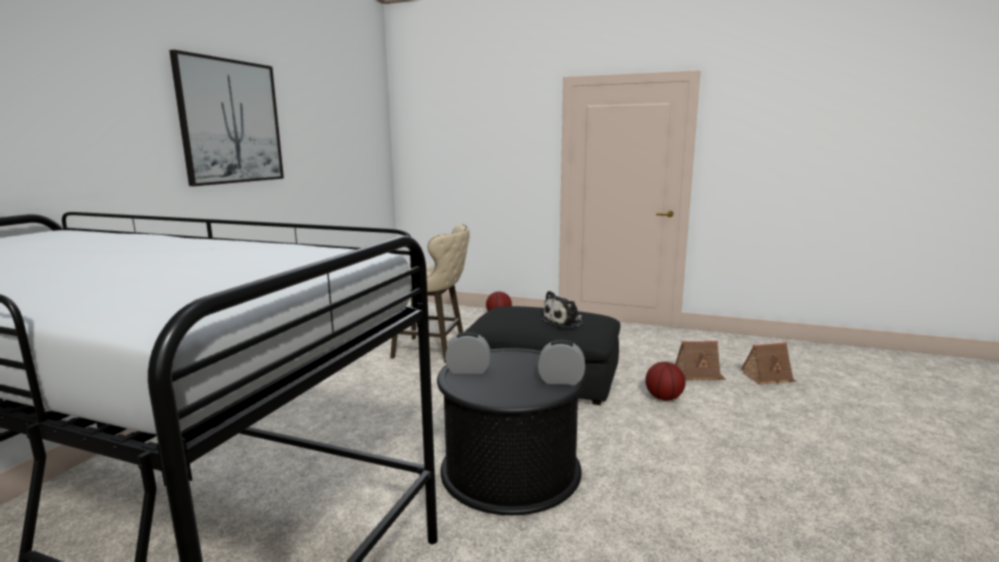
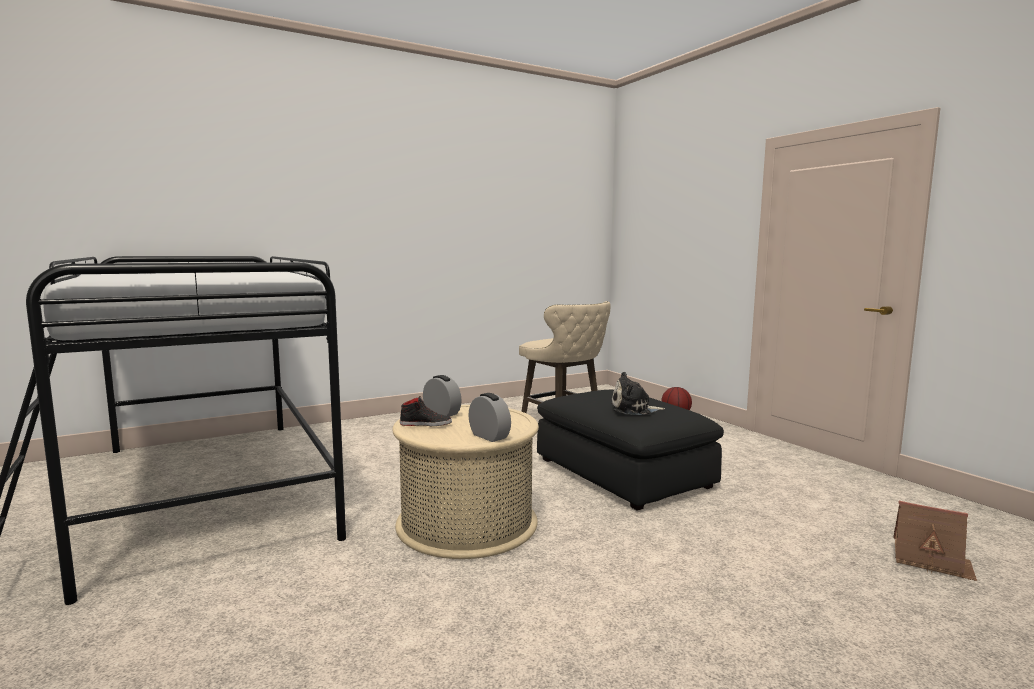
camera: 40 degrees right, 5 degrees down
(231, 122) = (419, 200): picture -> none
(483, 387) = (426, 424): none -> black shoe
(510, 470) = (467, 523): black coffee table -> beige coffee table
(664, 398) = (723, 529): basketball -> none
(699, 374) = (821, 525): toy house -> none

